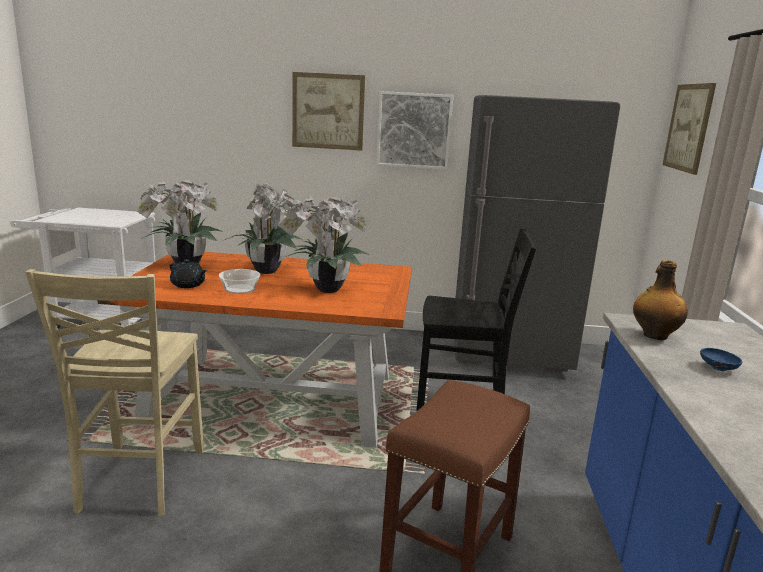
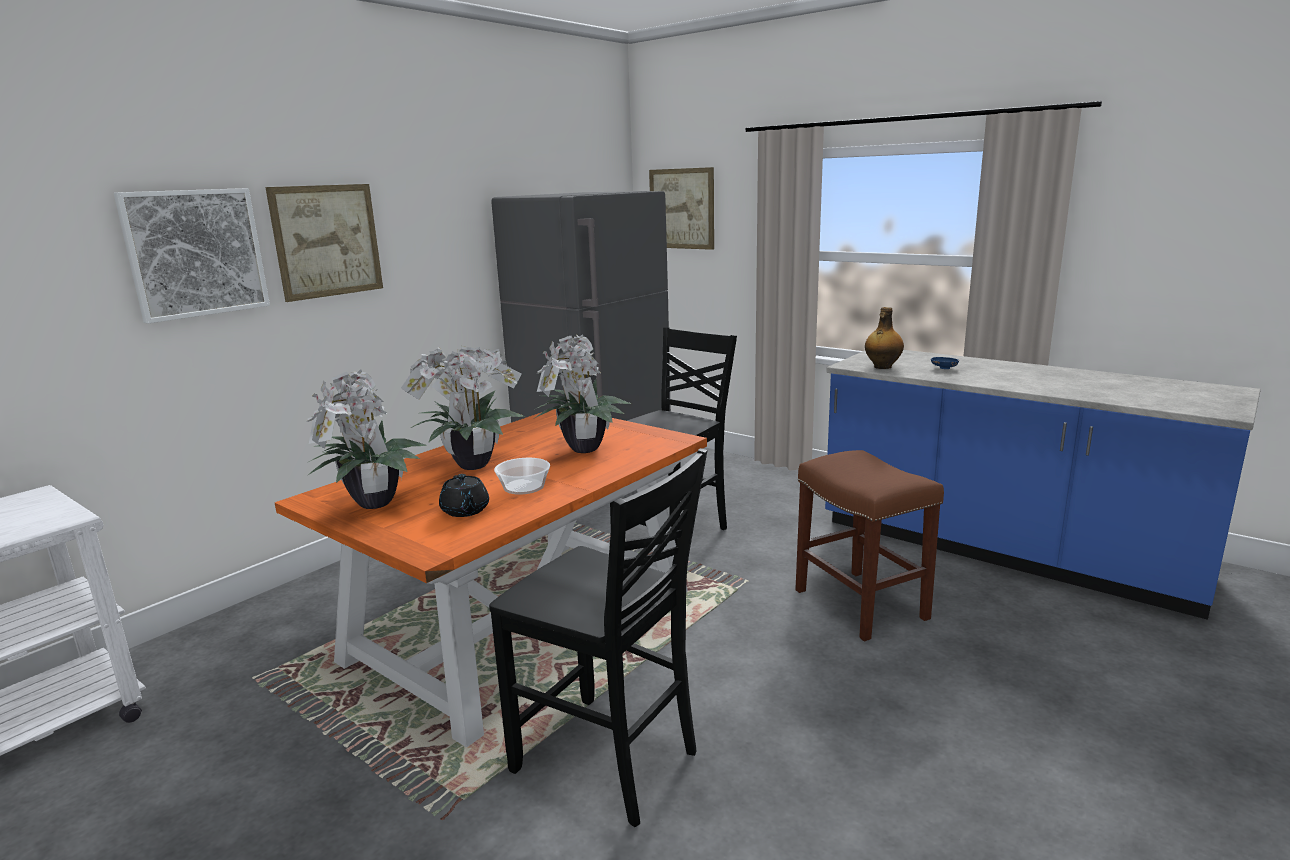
camera: 55 degrees left, 0 degrees up
(138, 480) = (608, 761): beige chair -> black chair
(188, 285) = (465, 511): black teapot -> black teapot turned 90 degrees clockwise
(414, 130) = (435, 250): picture -> picture (195, 253)

